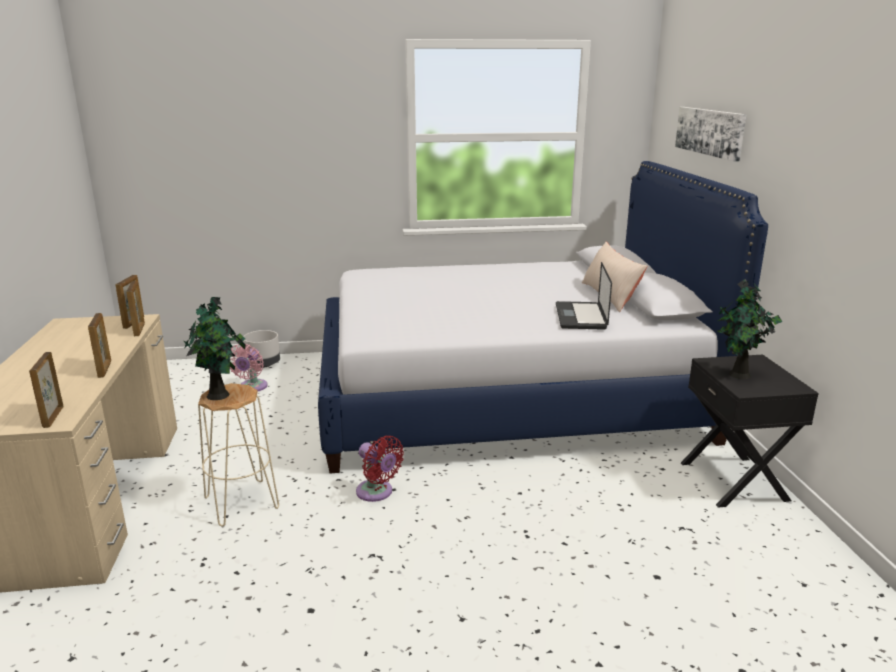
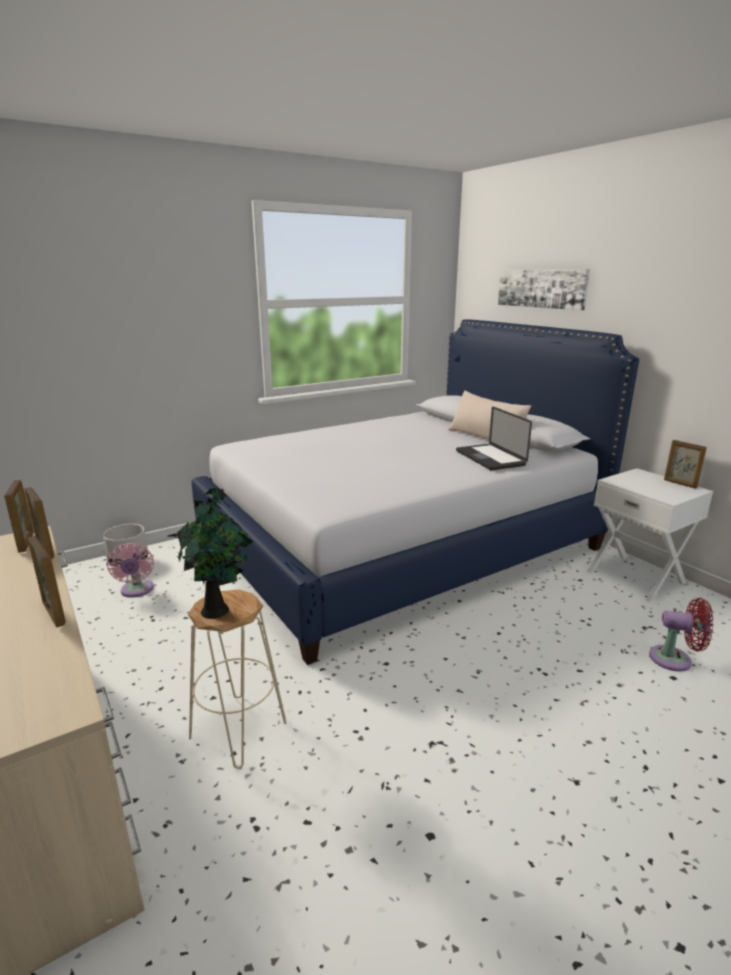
camera: 25 degrees left, 0 degrees up
(52, 417) = (48, 706): picture frame -> picture frame (680, 484)
(377, 493) = (374, 672): red fan -> red fan (675, 660)
(735, 481) = (636, 576): black nightstand -> white nightstand
(738, 375) = (648, 487): potted plant -> none

